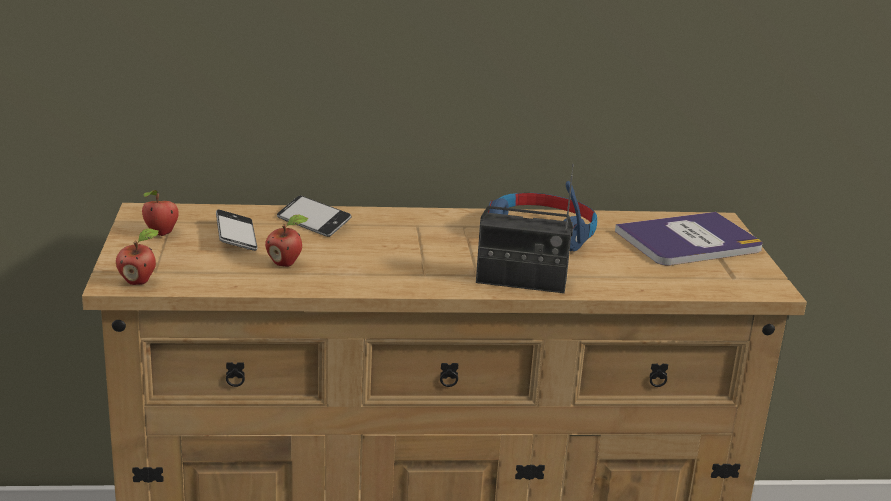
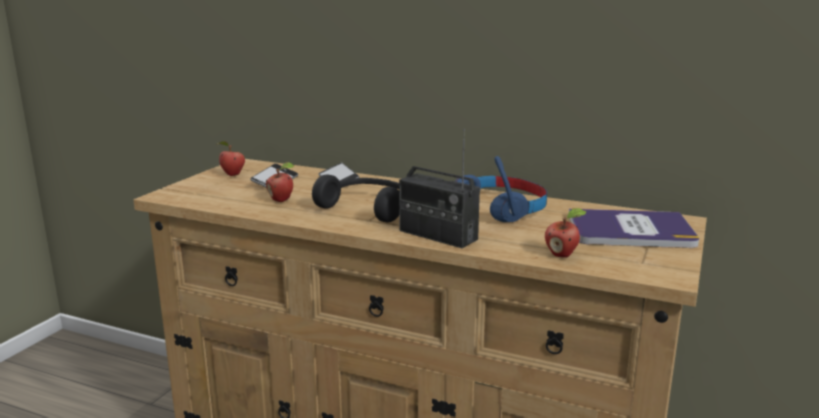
camera: 30 degrees right, 5 degrees down
(139, 281) = (176, 197): apple -> apple (562, 255)
(403, 257) = (369, 208): none -> black headphones

